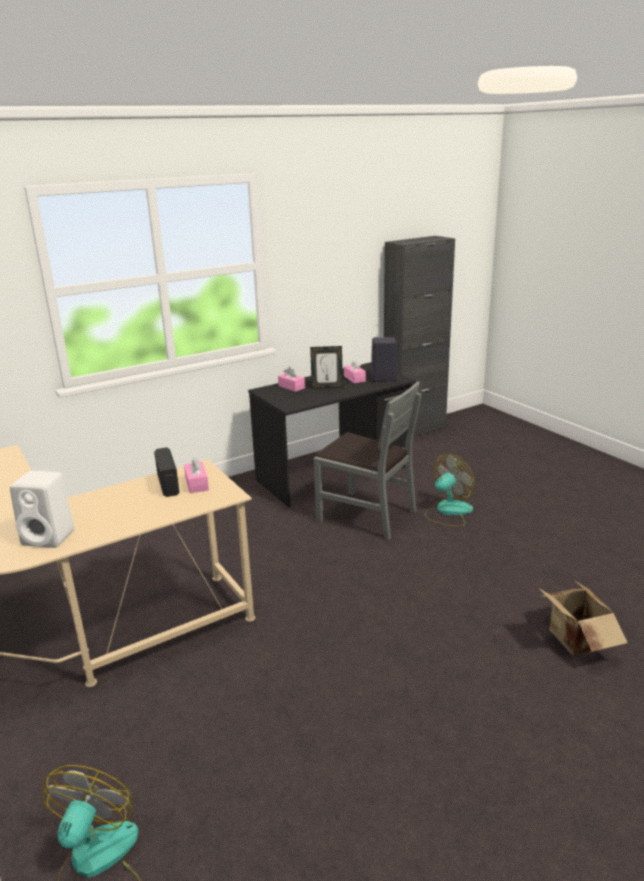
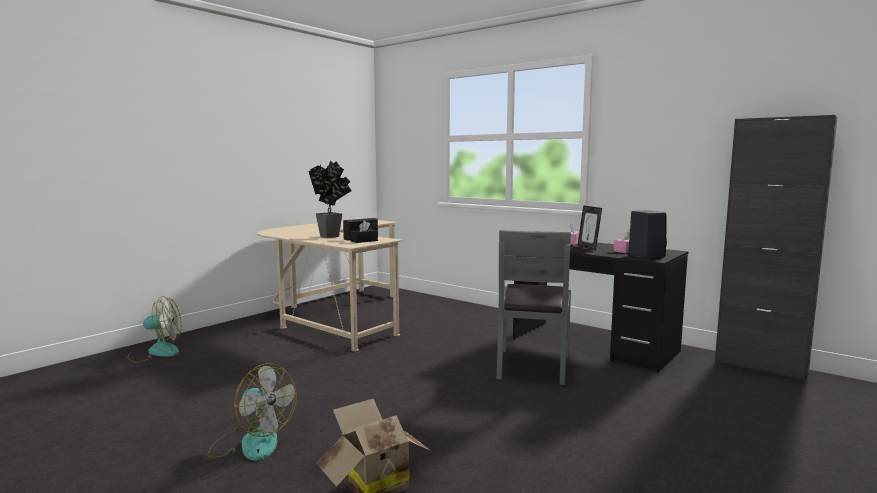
camera: 70 degrees right, 15 degrees down
(50, 537) = (291, 234): white speaker -> none
(124, 503) = (333, 236): none -> potted plant
(197, 484) = (364, 241): pink tissue box -> black tissue box
(448, 511) = (583, 399): fan -> fan (251, 442)

